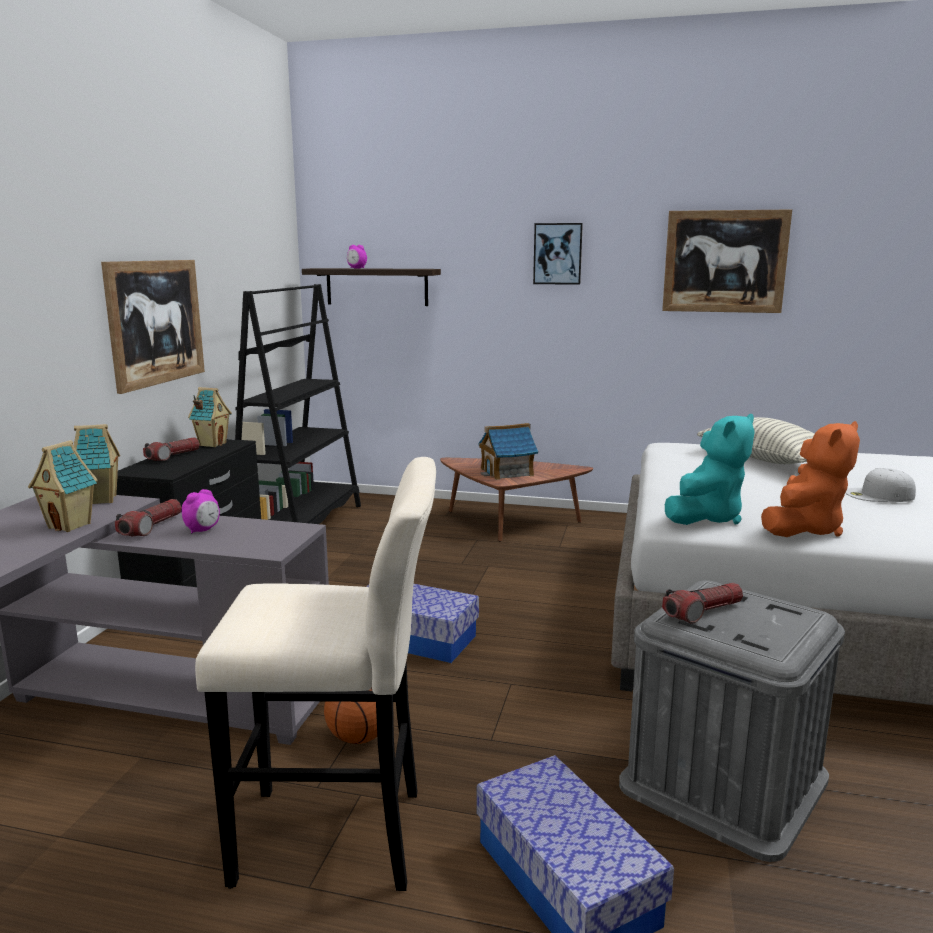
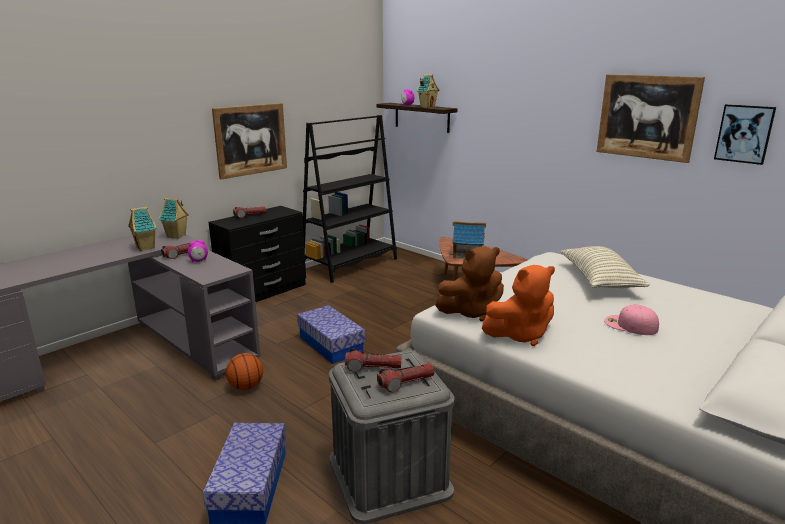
camera: 30 degrees right, 5 degrees up
(212, 444) = (278, 211): toy house -> toy house (427, 107)
(340, 837) = (188, 428): beige stool -> none
(557, 254) = (529, 102): picture -> picture (744, 134)
(706, 517) = (471, 312): turquoise plush toy -> brown plush toy
(774, 617) = (406, 383): none -> flashlight
(879, 495) = (630, 325): white cap -> pink cap

